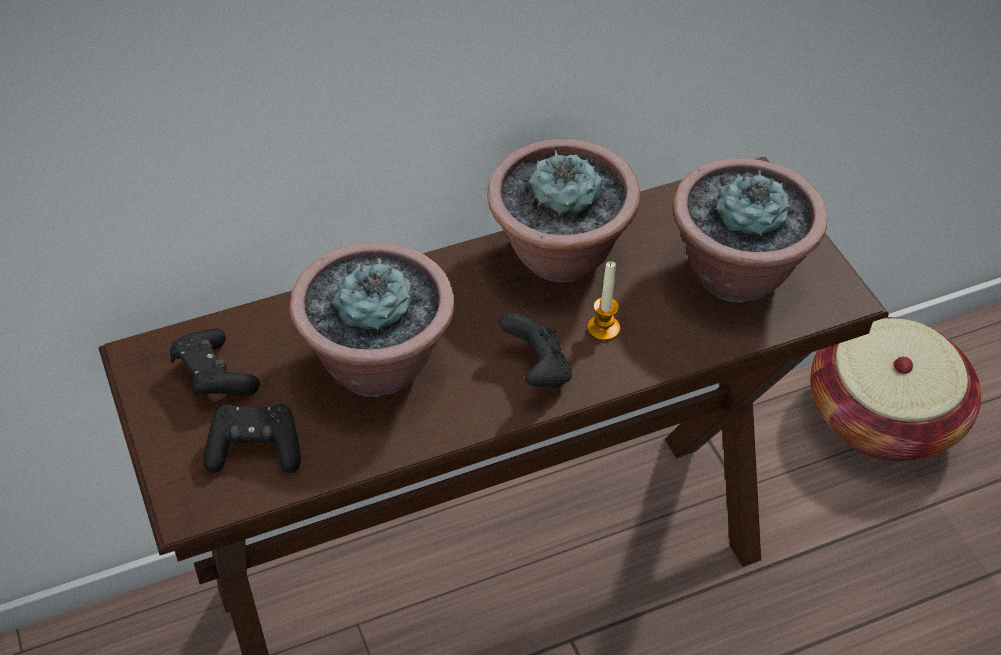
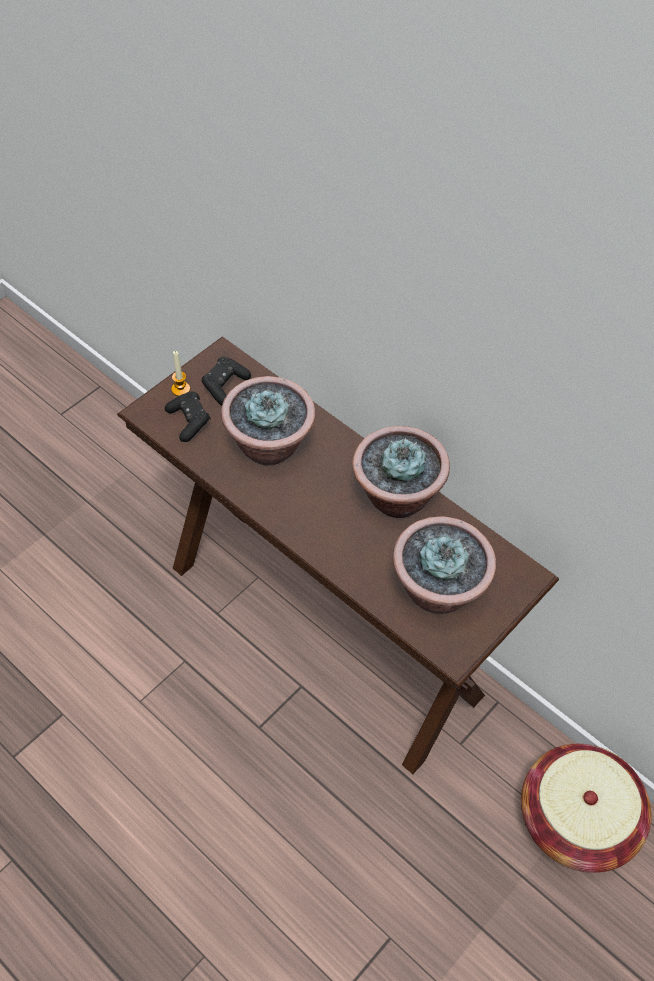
camera: 65 degrees right, 5 degrees up
(537, 370) = (304, 518): black game controller -> none
(603, 328) = (352, 538): candle -> candle (180, 389)

